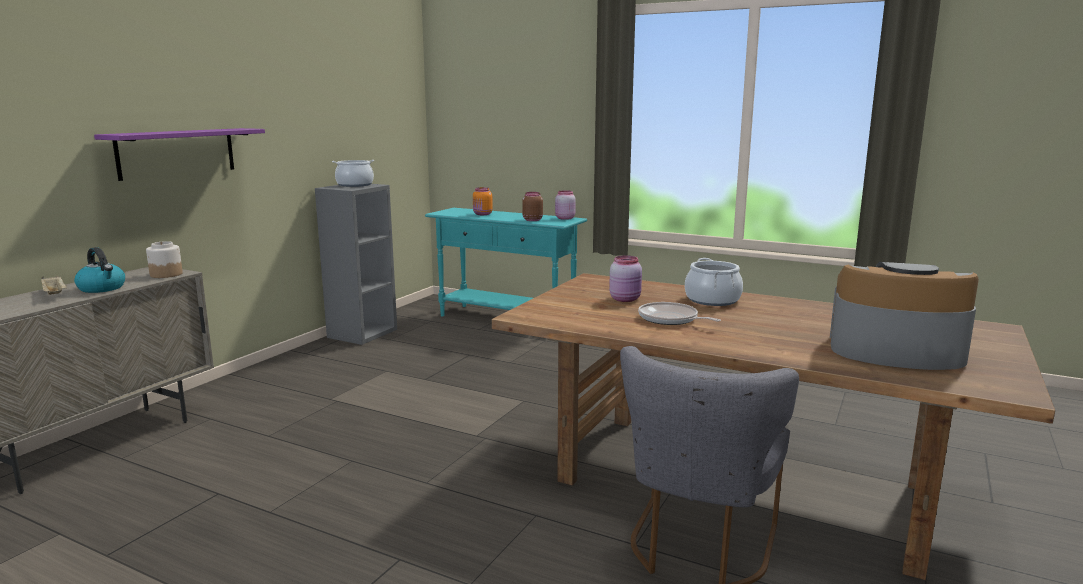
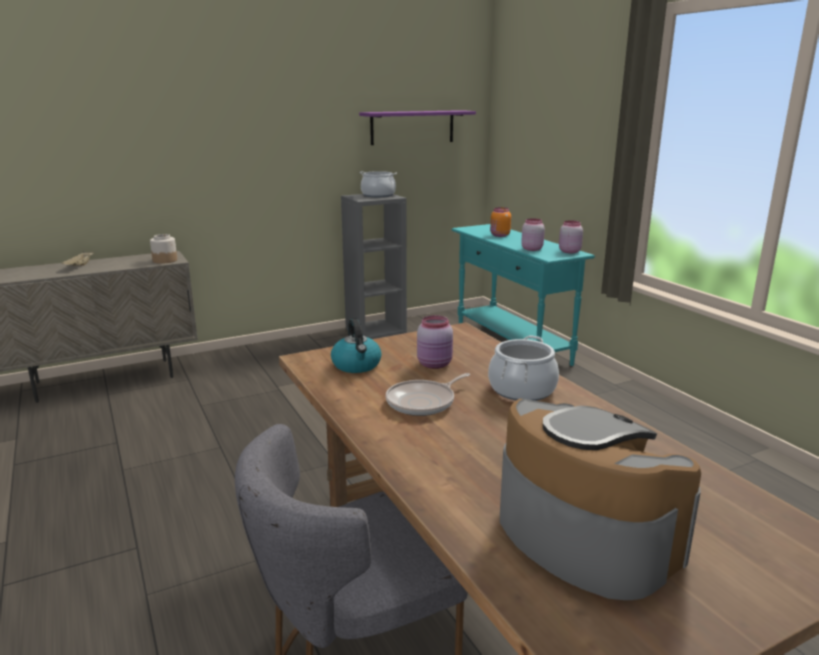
camera: 35 degrees right, 5 degrees up
(102, 288) = (110, 266): kettle -> kettle (357, 365)
(177, 153) = (203, 161): purple shelf -> purple shelf (412, 127)
(532, 220) = (531, 249): brown jar -> pink jar
(670, 319) = (423, 402): frying pan -> frying pan turned 120 degrees counterclockwise

